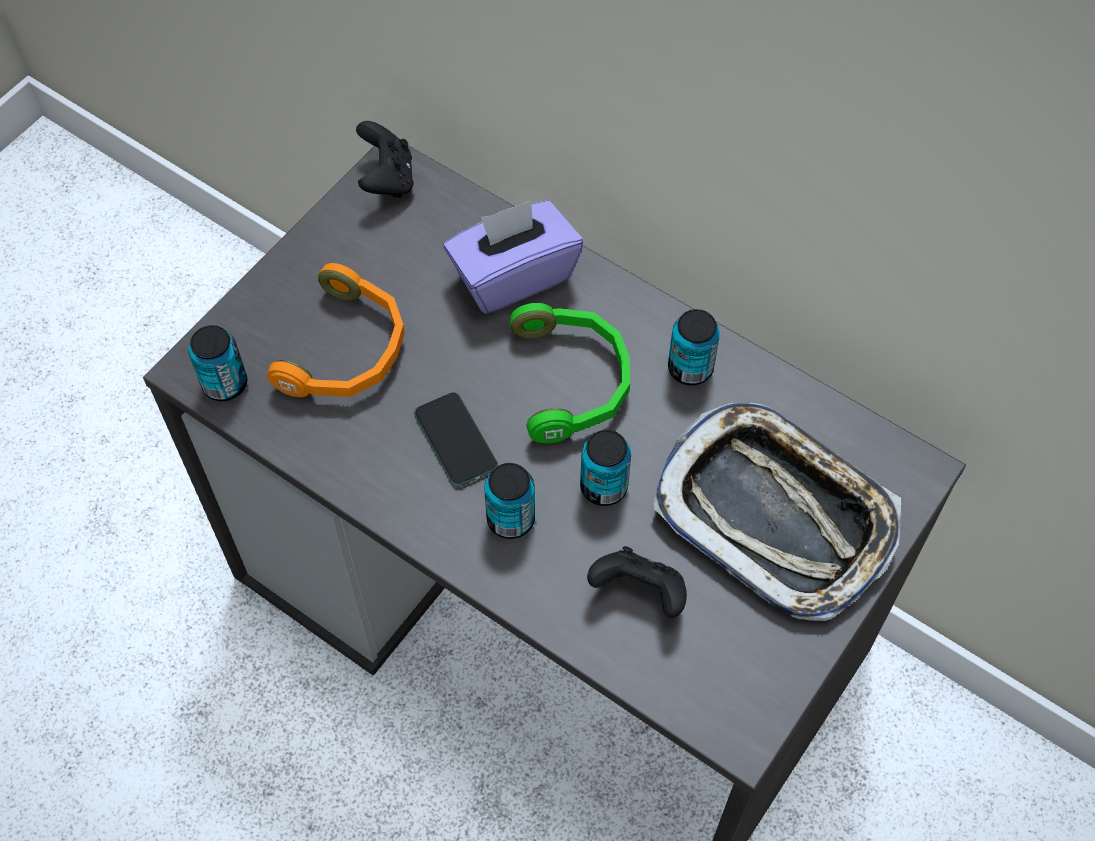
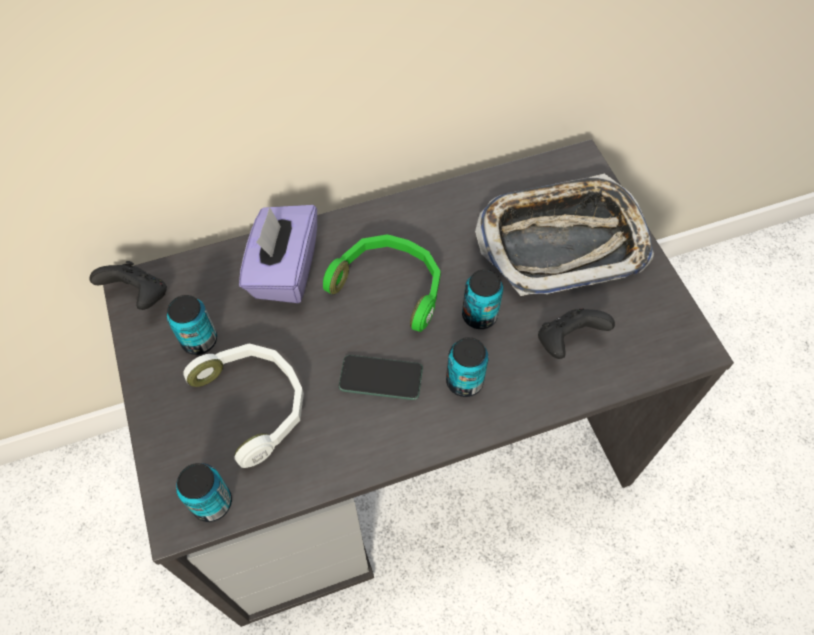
camera: 55 degrees left, 0 degrees up
(347, 351) = (255, 403): orange headphones -> white headphones
(690, 368) = (431, 221): can -> can (199, 340)

